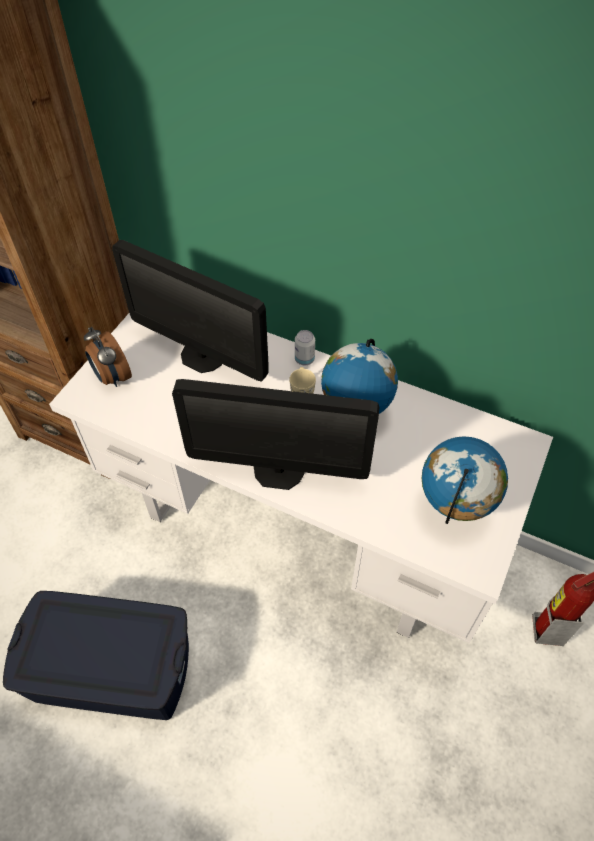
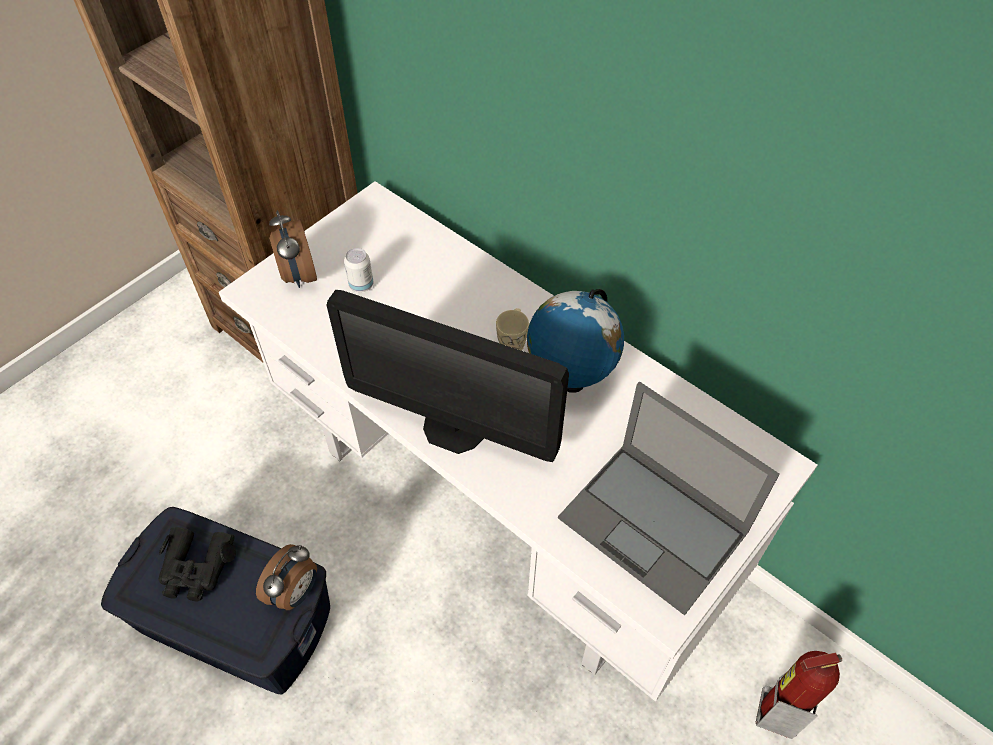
camera: 15 degrees right, 0 degrees up
(77, 636) = (196, 568): none -> black binoculars
(166, 633) = (295, 592): none -> alarm clock
(202, 356) = (409, 272): monitor -> none
(304, 359) = (529, 300): can -> can (361, 285)
(453, 509) = (655, 526): globe -> laptop

